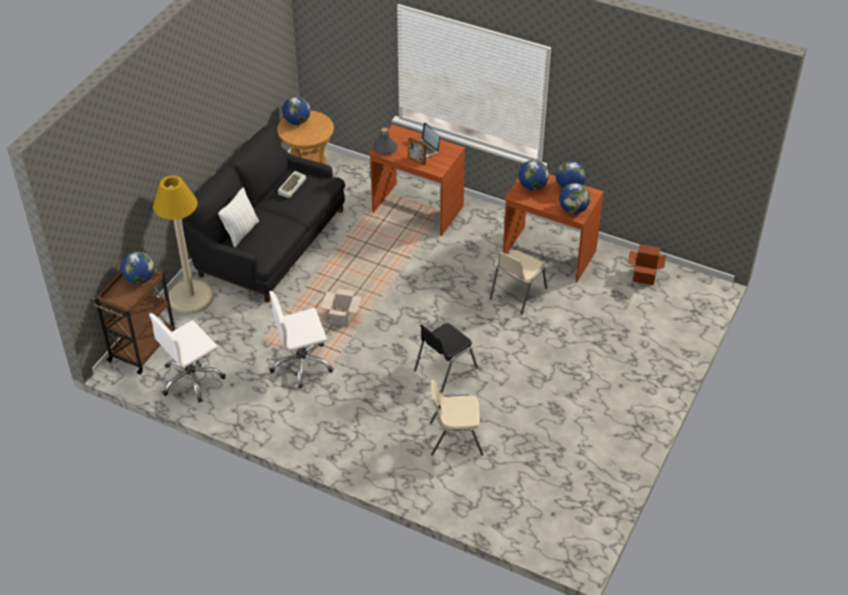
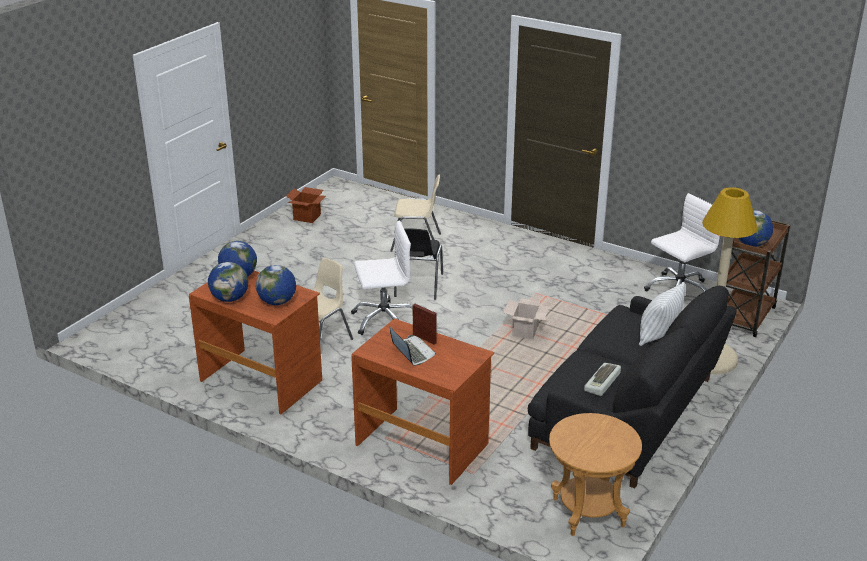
camera: 175 degrees left, 15 degrees down
(297, 121) = (611, 451): globe -> none
(302, 364) = (566, 296): white office chair -> white office chair (384, 319)
(385, 149) = (468, 356): grey bottle -> none
(444, 369) = (417, 286): black chair -> black chair turned 135 degrees clockwise
(644, 276) = (158, 352): cardboard box -> cardboard box (307, 217)

